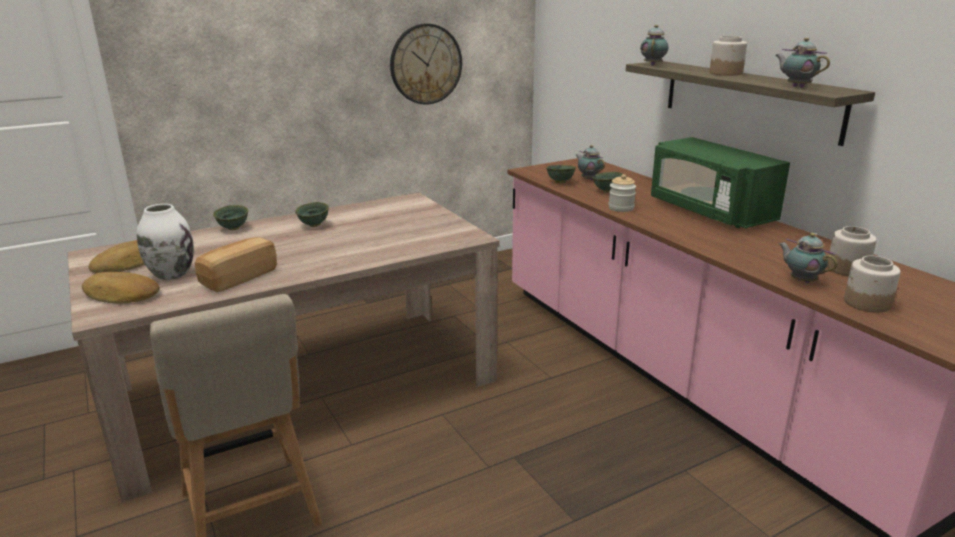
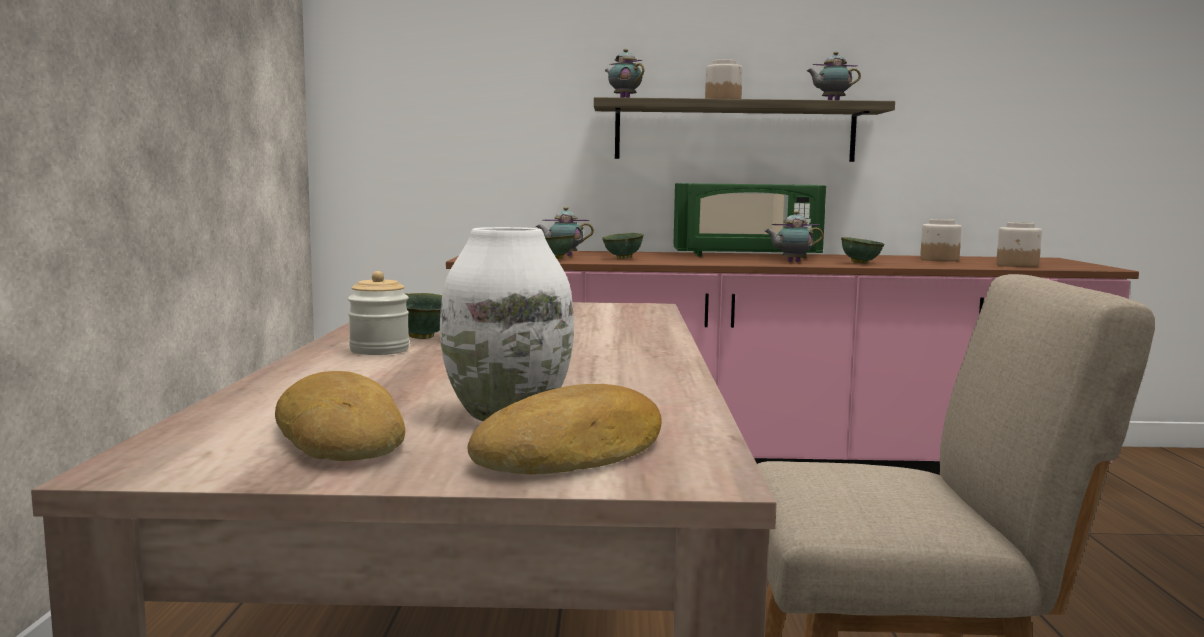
camera: 60 degrees left, 15 degrees down
(234, 228) = (305, 366): green bowl -> green bowl (860, 263)
(238, 277) = (619, 384): bread -> none
(426, 64) = (230, 104): wall clock -> none
(621, 208) = (690, 262): jar -> jar (379, 350)
(801, 280) = (957, 265): teapot -> teapot (791, 262)

